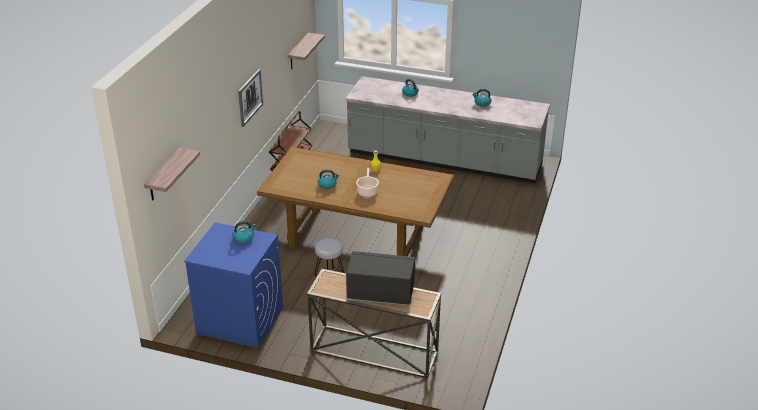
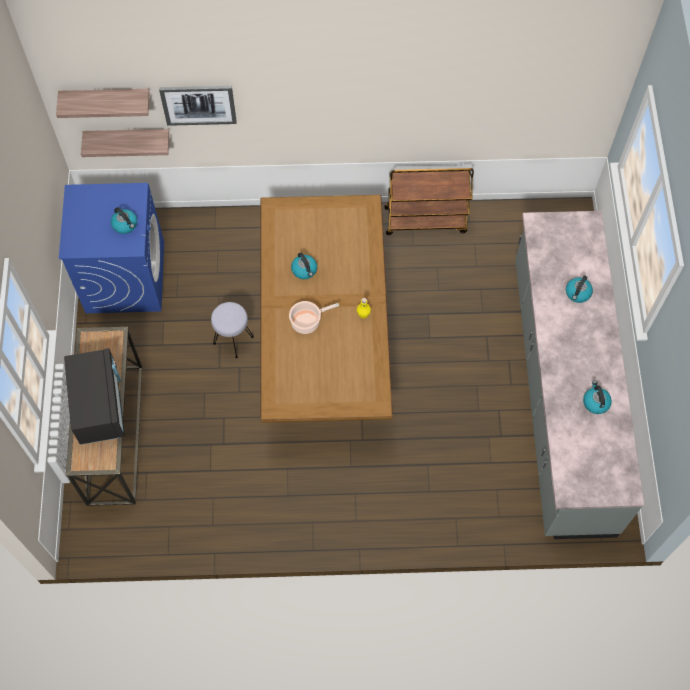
camera: 70 degrees right, 30 degrees up
(250, 97) = (361, 106): picture -> picture (198, 104)
(298, 52) = (543, 109): shelf -> shelf (128, 138)

